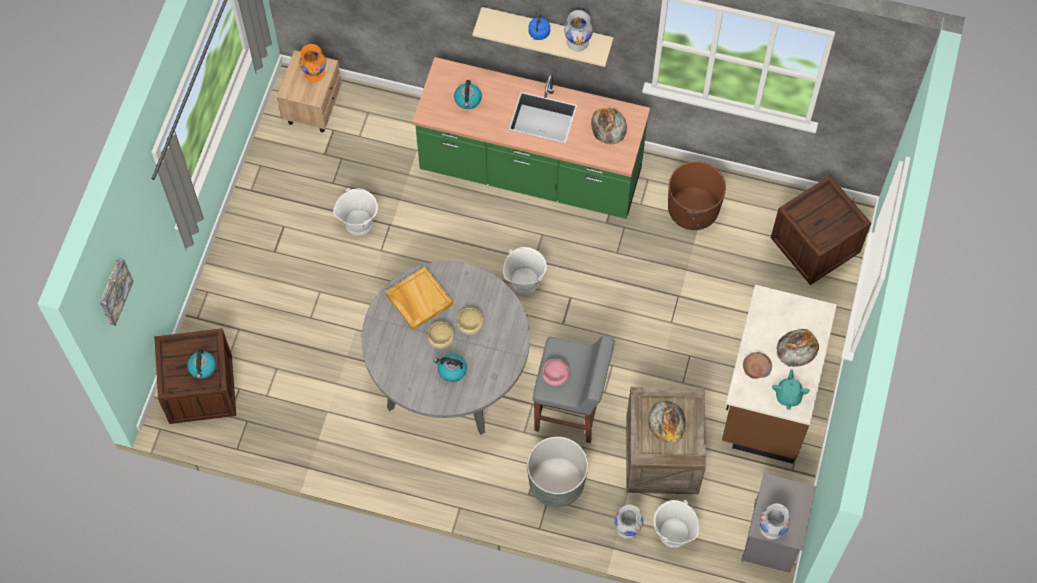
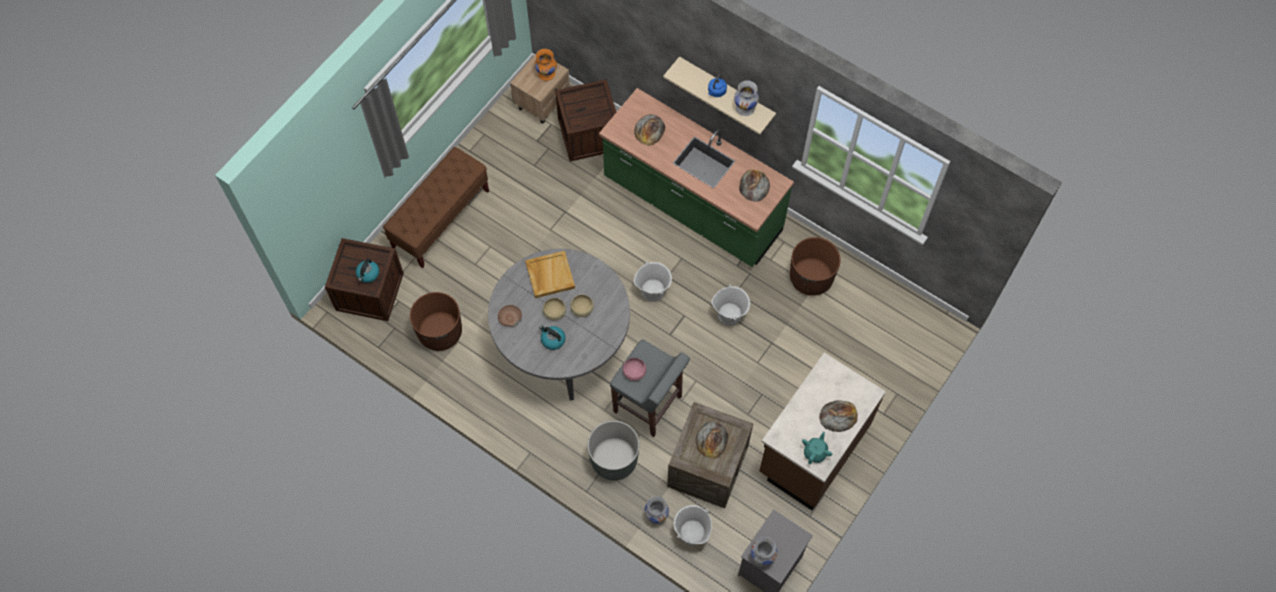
camera: 20 degrees right, 0 degrees up
(113, 291) = (297, 188): picture -> none
(250, 279) = (441, 219): none -> brown bench
(302, 408) = (440, 332): none -> brown planter
(358, 222) = (541, 202): white bucket -> white bucket (730, 314)
(468, 100) = (649, 130): kettle -> bread
(756, 368) = (797, 420): brown bowl -> brown bowl (509, 317)
(815, 244) = (901, 338): crate -> crate (588, 134)

